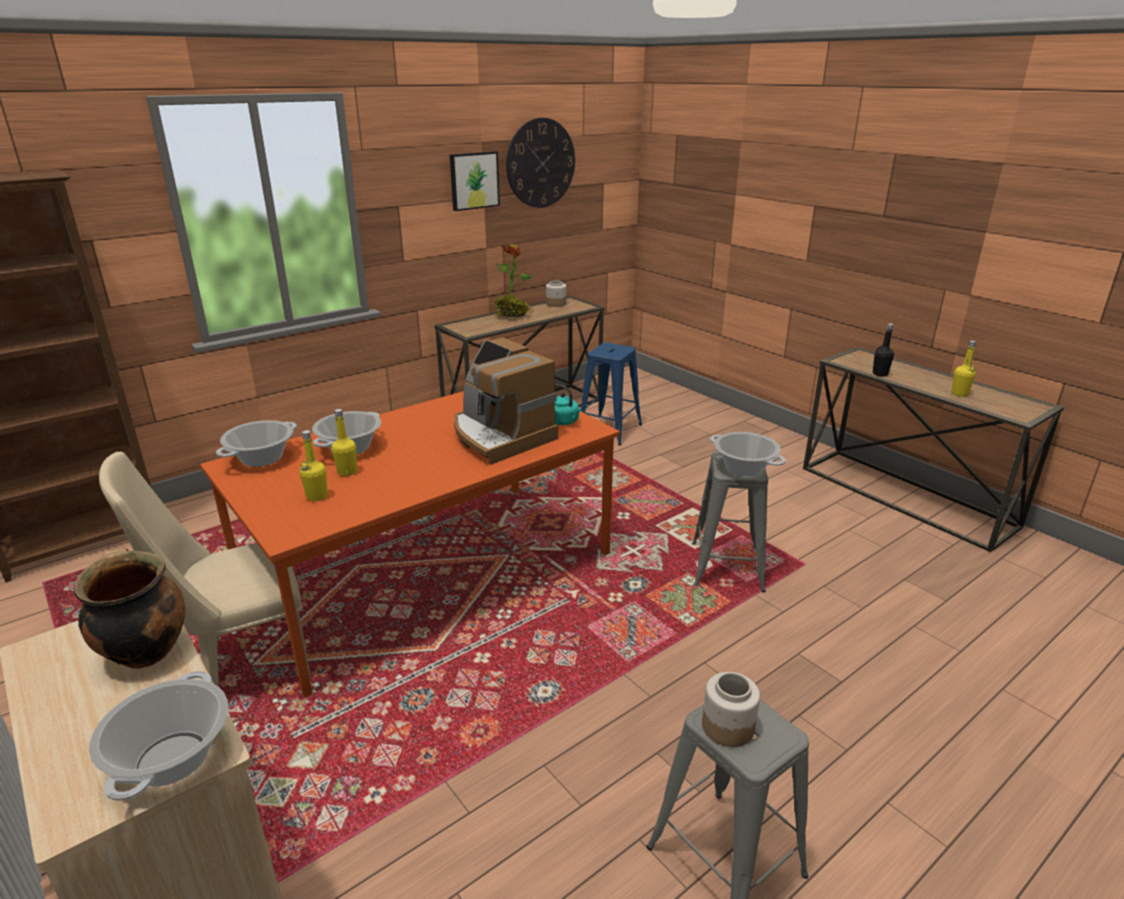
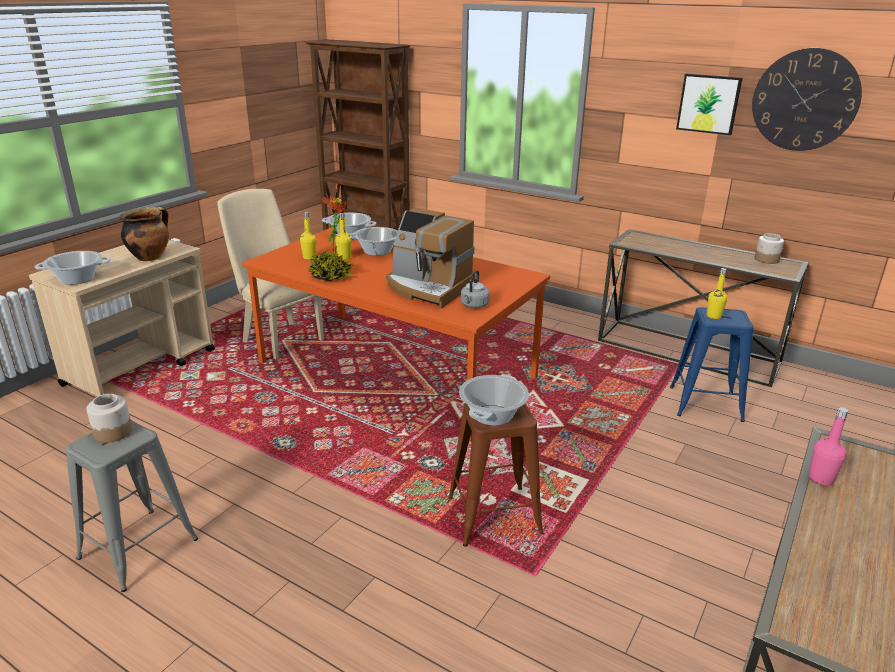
camera: 70 degrees right, 0 degrees up
(500, 436) = (428, 288): coffee machine -> coffee machine turned 90 degrees counterclockwise
(511, 315) = (699, 248): potted plant -> potted plant (331, 276)
(564, 422) = (474, 305): turquoise kettle -> grey kettle
(726, 566) = (494, 516): grey stool -> brown stool
(880, 374) = (821, 478): black bottle -> pink bottle
(959, 394) = (831, 561): yellow bottle -> yellow bottle (713, 316)

